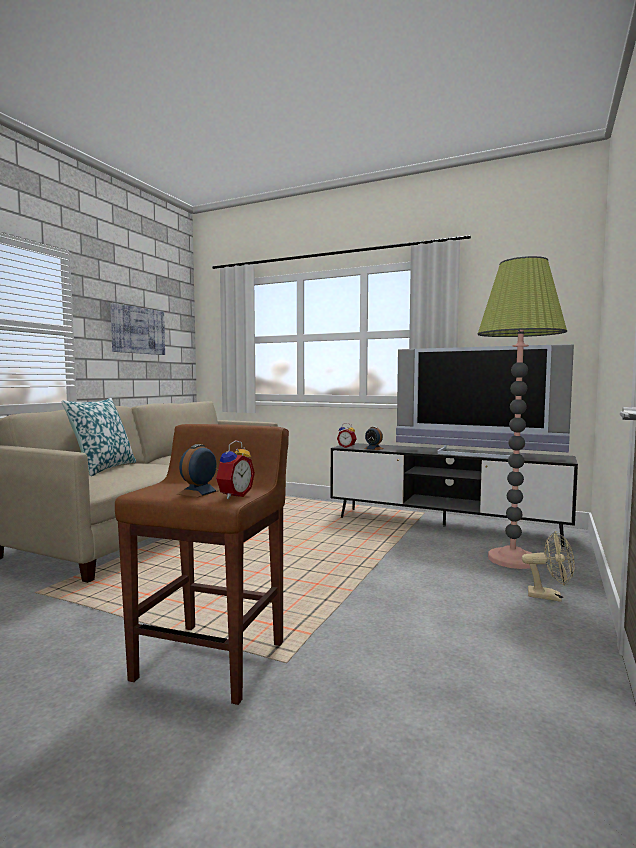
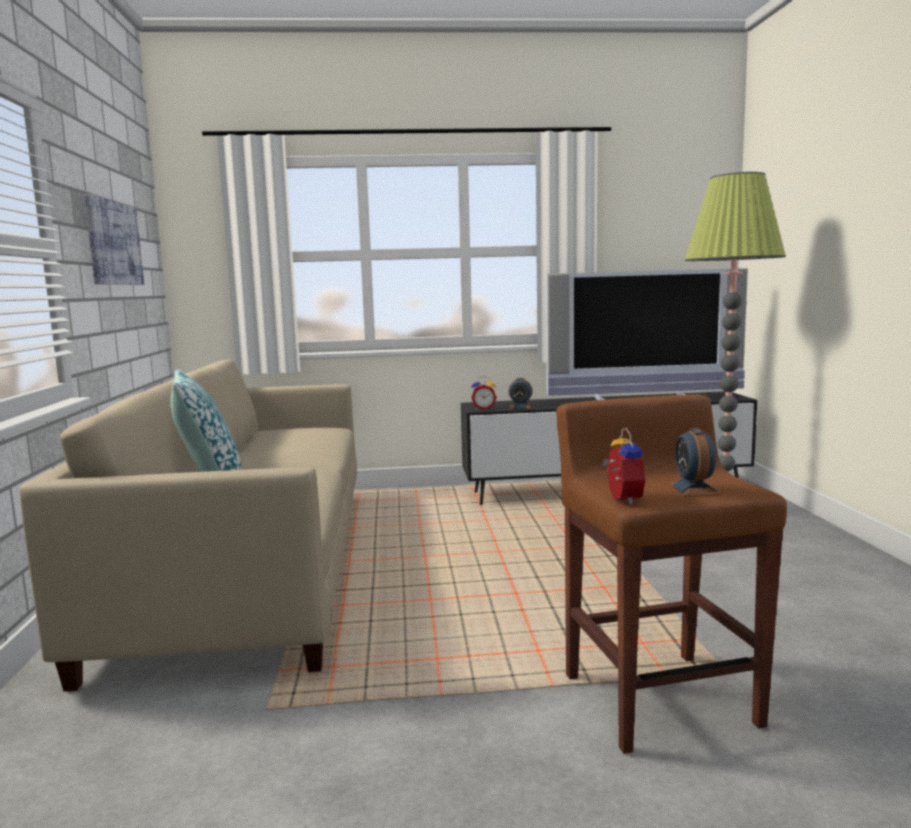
camera: 30 degrees left, 5 degrees up
(233, 495) = (740, 486): alarm clock -> alarm clock (621, 499)
(550, 597) = (809, 541): beige fan -> none

